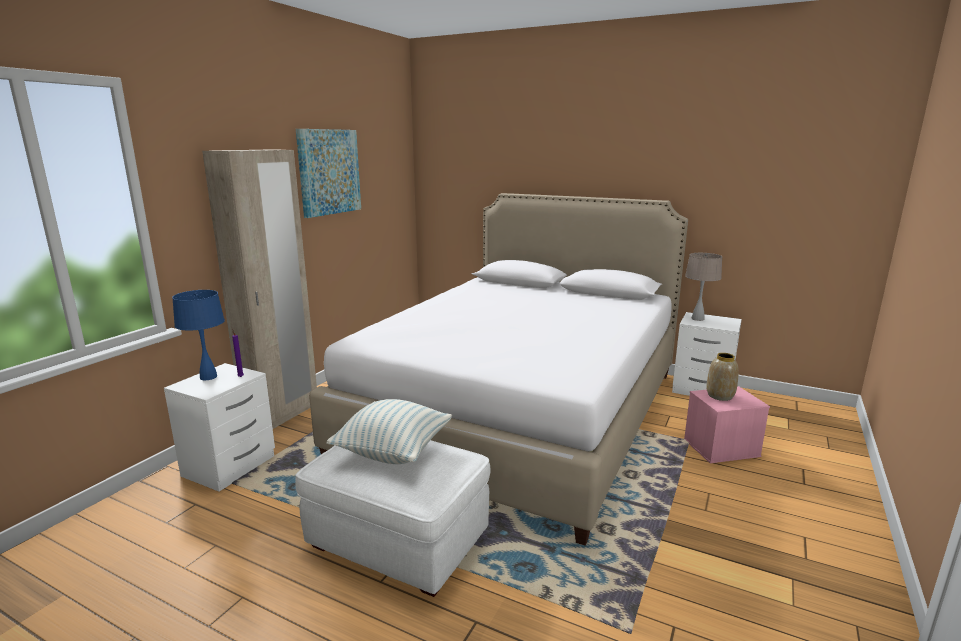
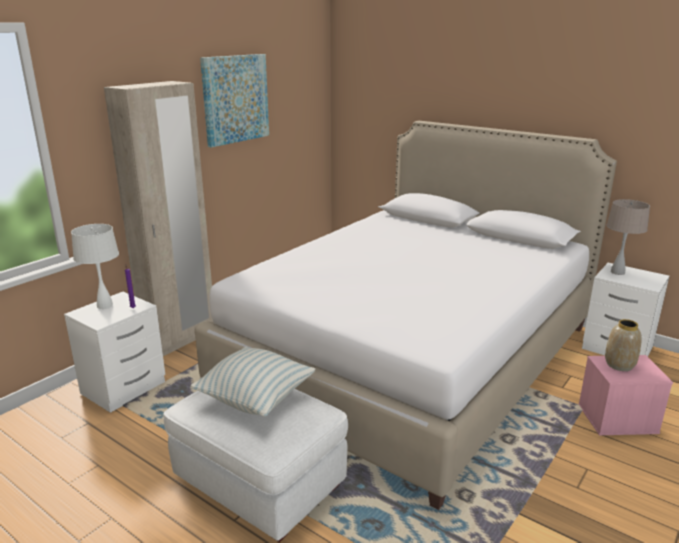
camera: 10 degrees right, 5 degrees up
(209, 377) = (105, 305): blue table lamp -> white table lamp

